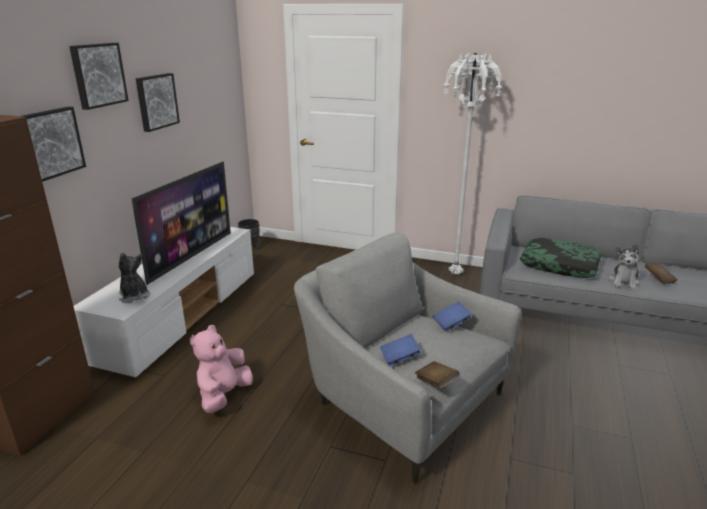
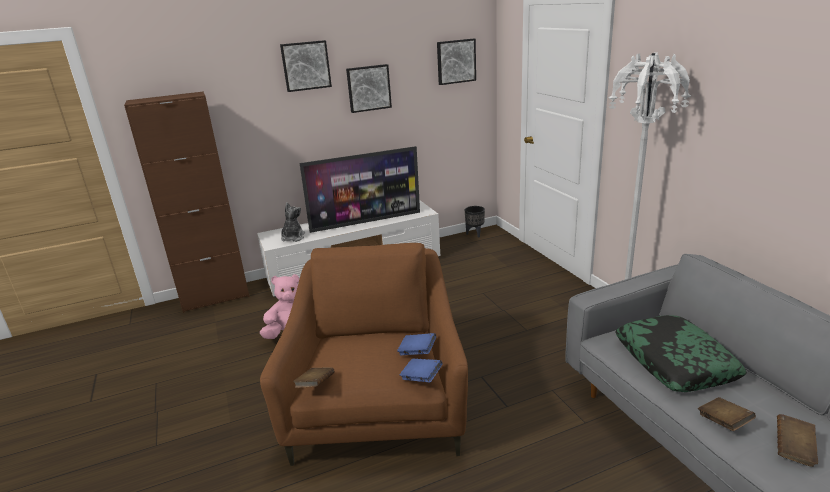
camera: 50 degrees right, 0 degrees up
(50, 143) = (255, 114): picture -> picture (455, 61)
(399, 357) = (334, 354): blue book -> blue book (421, 378)
(401, 401) = (378, 406): grey armchair -> brown armchair
(624, 282) = (723, 422): plush toy -> brown book

